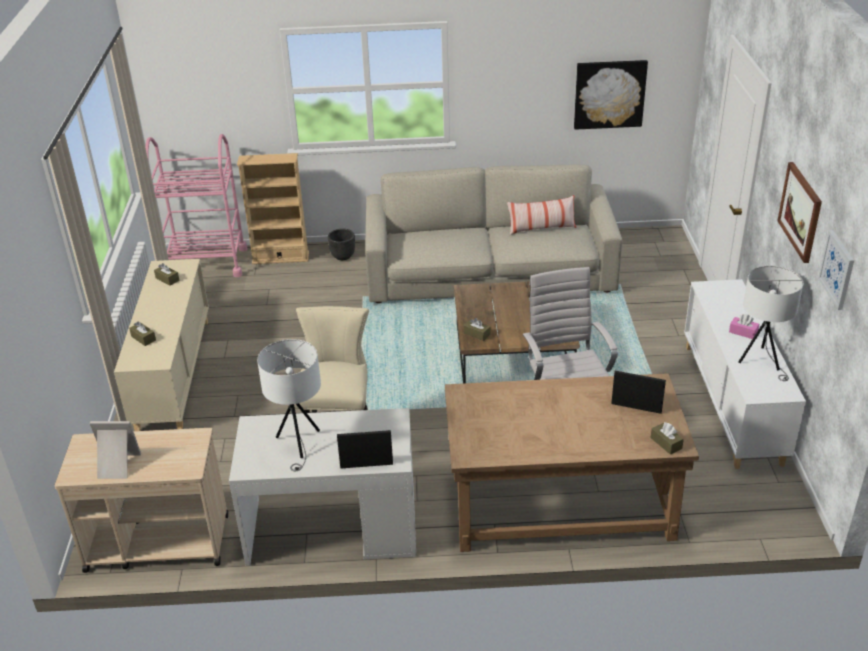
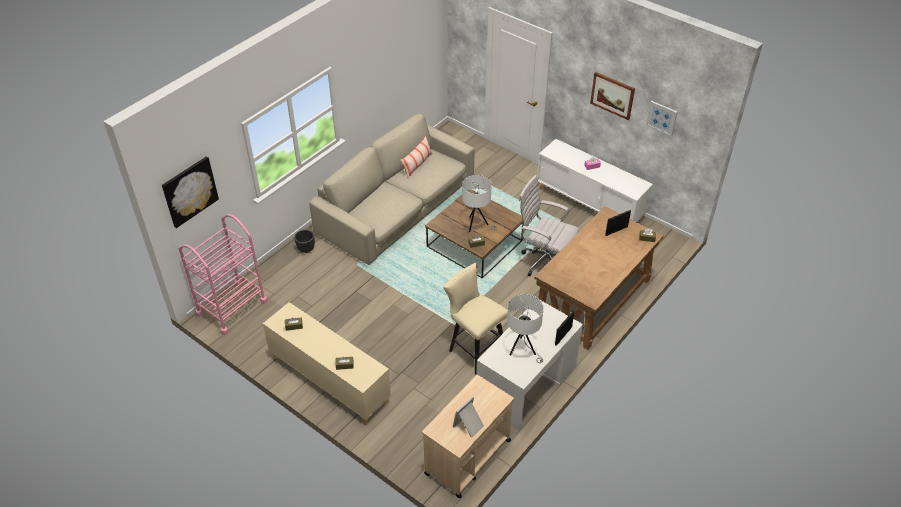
camera: 50 degrees left, 10 degrees up
(280, 258) = (271, 274): beige bookcase -> none
(609, 94) = (410, 65): picture -> picture (189, 191)
(761, 362) = (616, 176): white table lamp -> white table lamp (477, 225)

